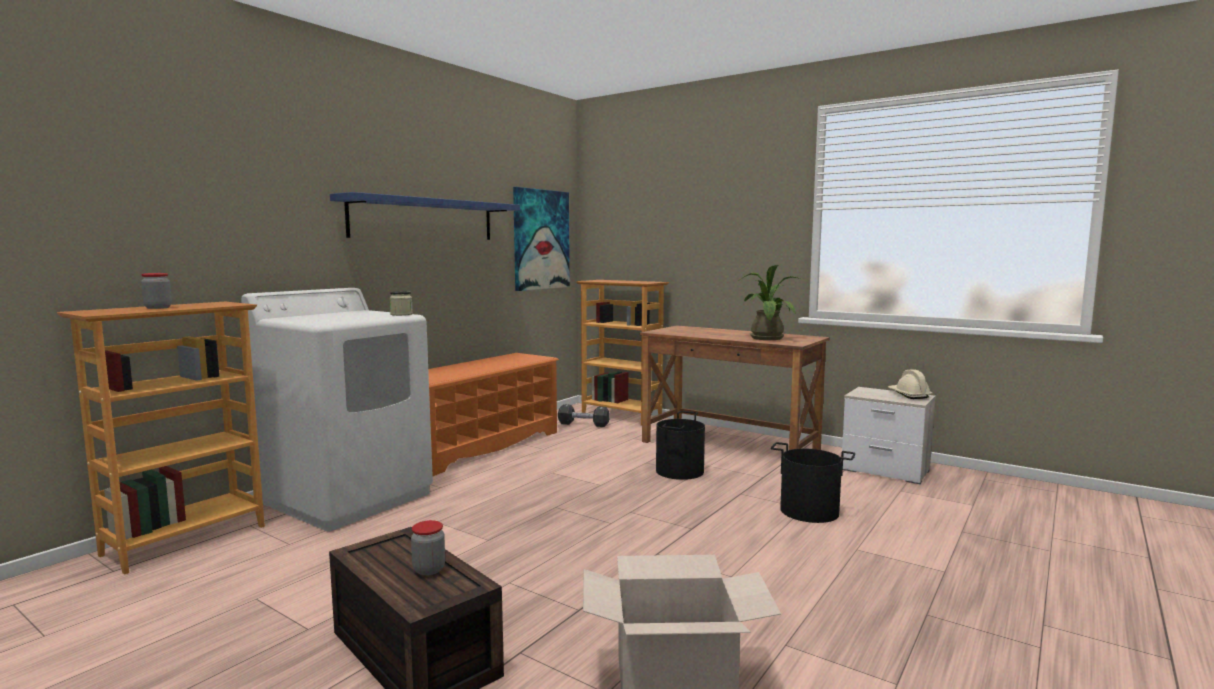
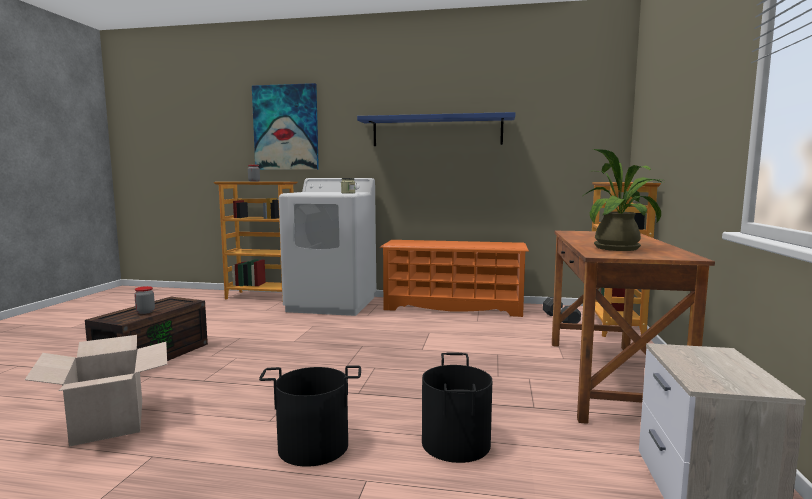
camera: 65 degrees right, 0 degrees up
(541, 239) = (571, 143): picture -> picture (286, 128)
(680, 471) = (494, 369): black bucket -> black bucket (313, 446)
(908, 395) = (748, 378): beige hard hat -> none

